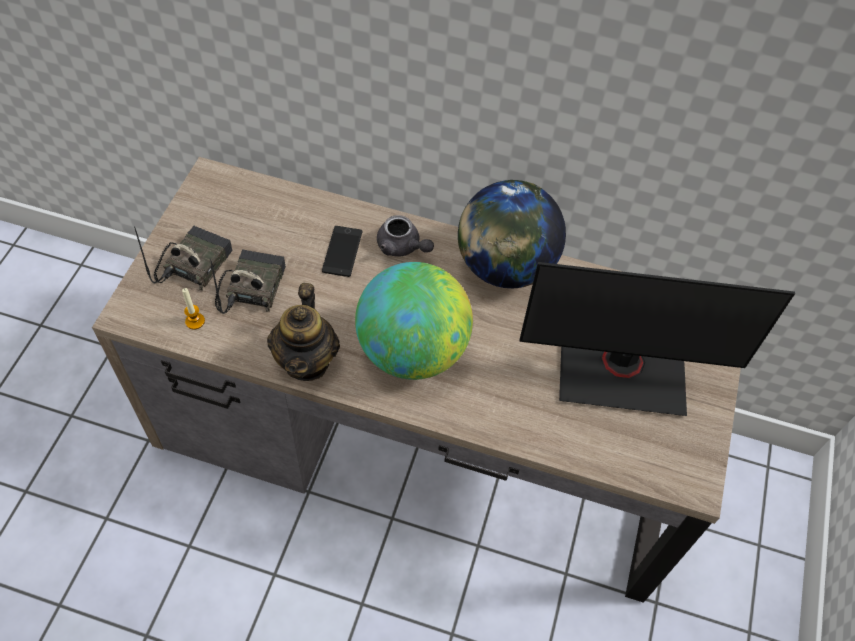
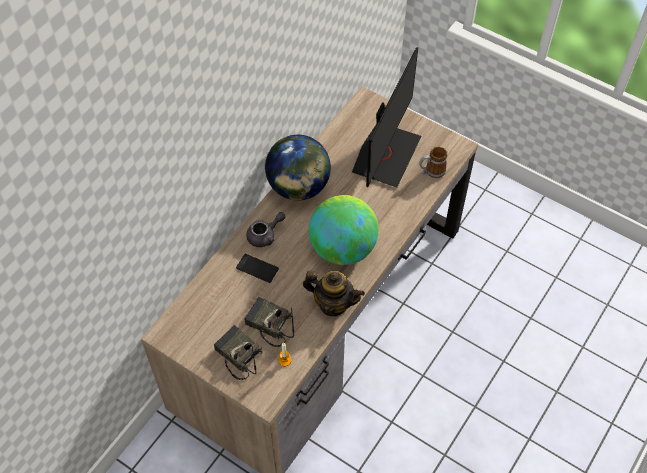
camera: 70 degrees left, 0 degrees up
(619, 449) = (431, 171): none -> mug

